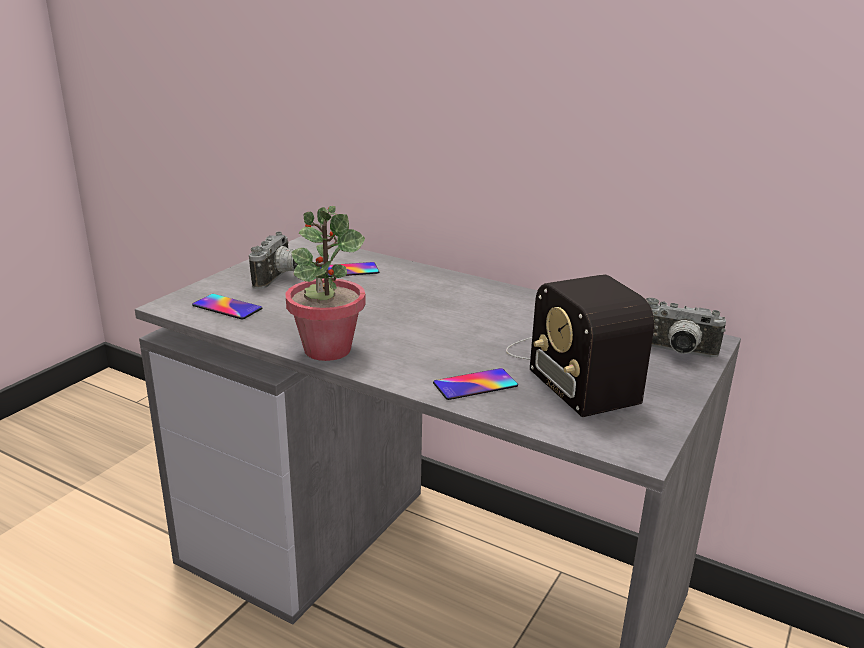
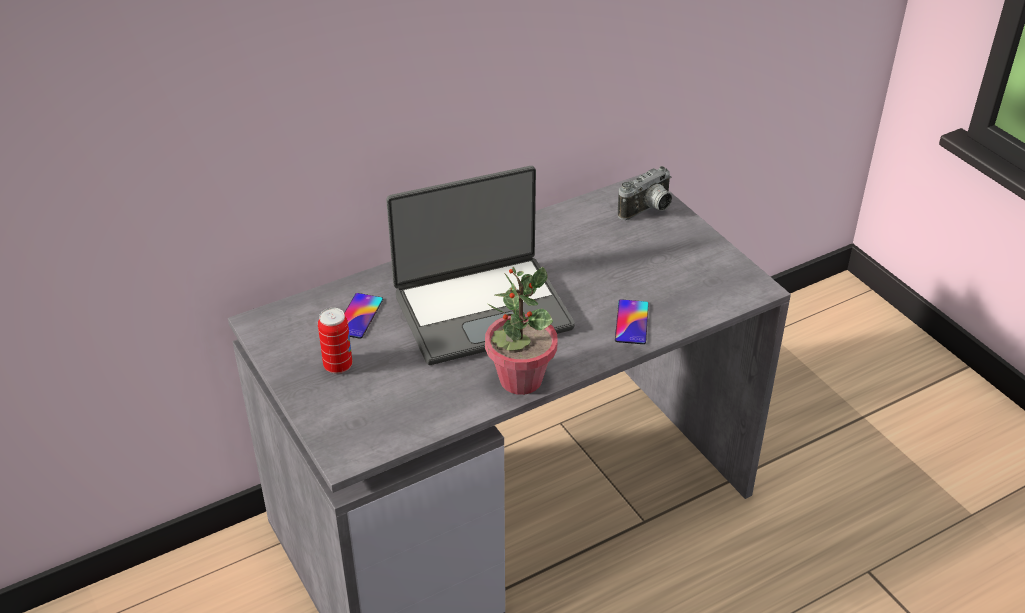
camera: 60 degrees left, 15 degrees up
(227, 307) = (383, 419): phone -> none
(279, 278) = (338, 366): camera -> can
(410, 311) = (482, 309): none -> laptop
(571, 368) = (638, 267): radio -> none

